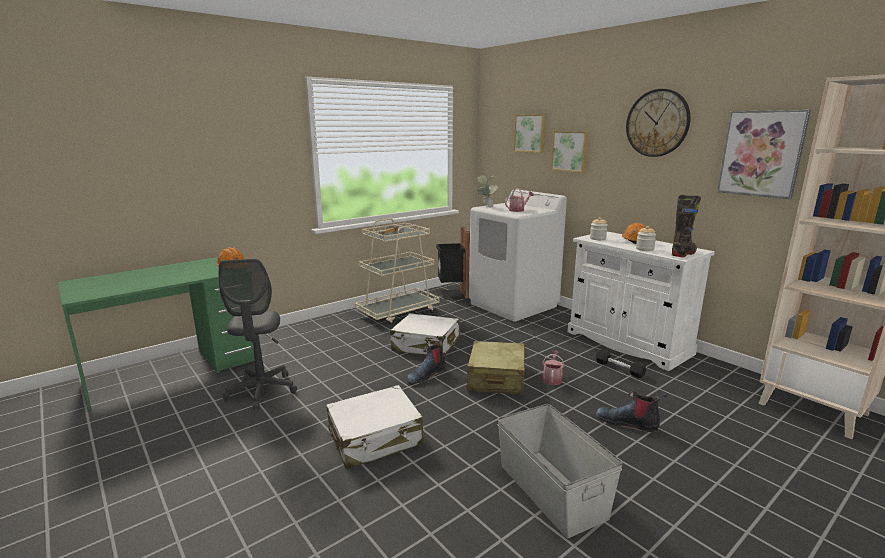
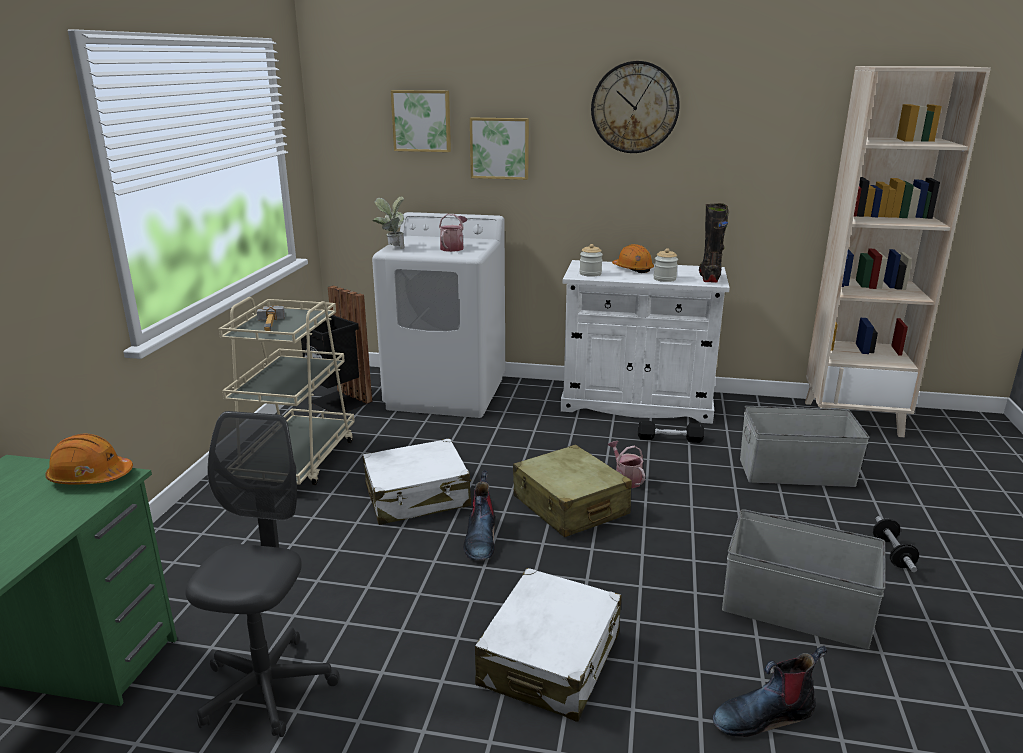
camera: 40 degrees left, 5 degrees up
(262, 391) = (267, 688): grey office chair -> grey office chair turned 120 degrees counterclockwise
(628, 422) = (755, 499): boot -> boot (764, 715)
(691, 421) = (796, 472): none -> grey storage box
(691, 501) = (892, 554): none -> dumbbell
(761, 153) = (767, 145): picture -> none

